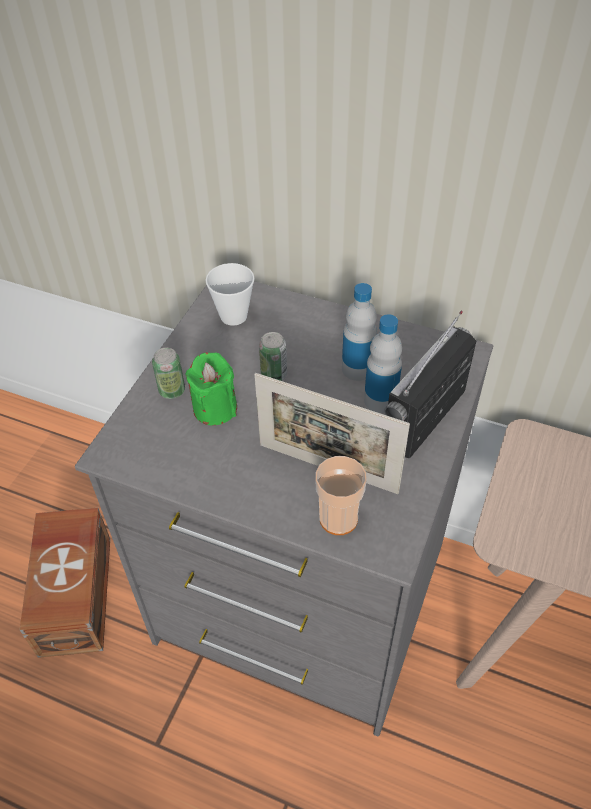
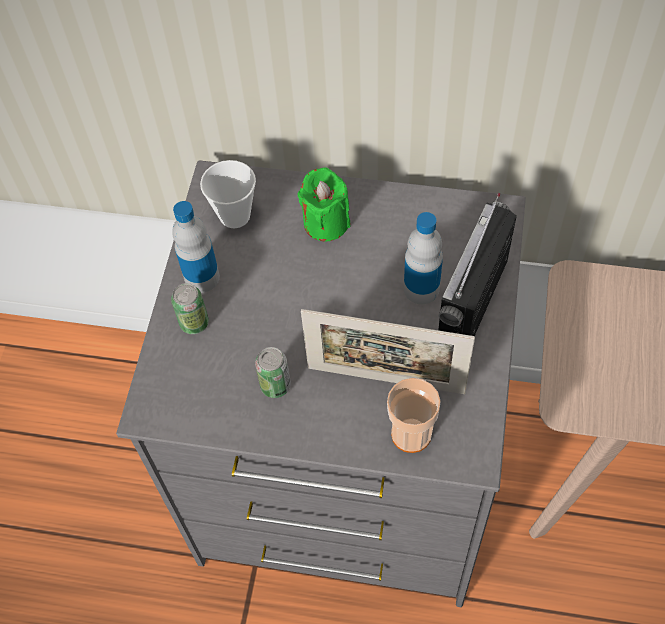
camera: 10 degrees left, 10 degrees up
(78, 593) = (98, 528): brown storage box -> none
(215, 408) = (247, 335): green candle -> green candle (326, 222)
(274, 375) = (300, 281): can -> can (275, 385)
(357, 368) = (388, 255): bottle -> bottle (202, 277)

